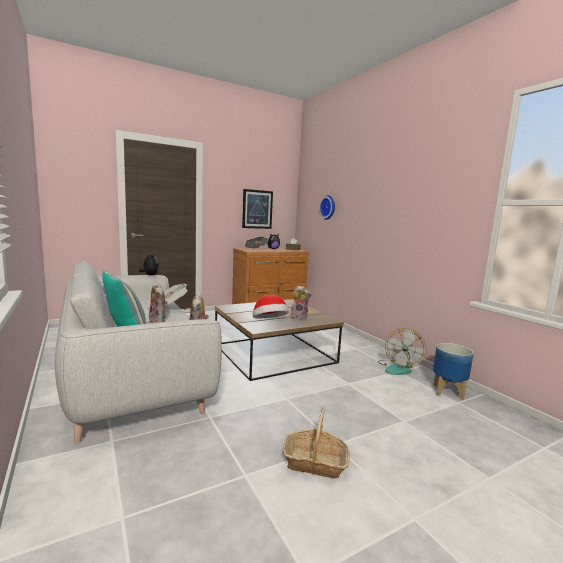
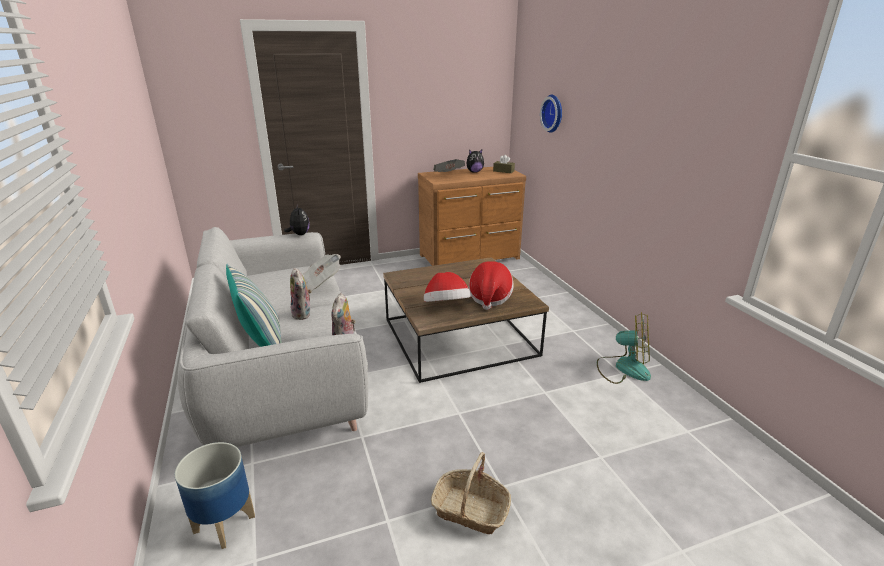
camera: 10 degrees right, 15 degrees up
(257, 209) = (451, 113): picture -> none
(299, 317) = (489, 297): plush toy -> hat
(398, 368) = (623, 368): fan -> fan turned 105 degrees counterclockwise
(447, 392) = (678, 413): planter -> planter (223, 523)

